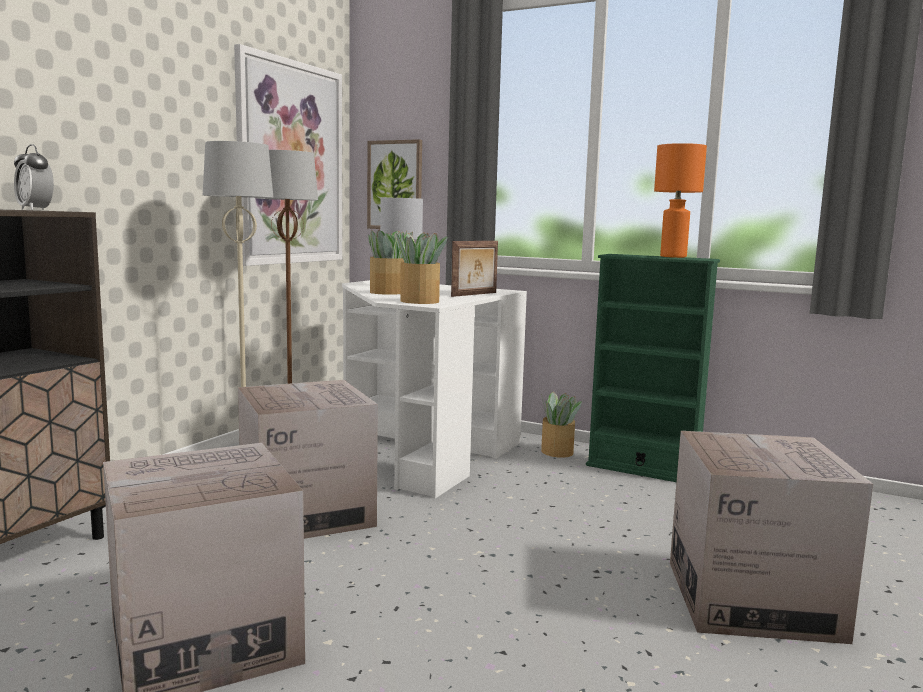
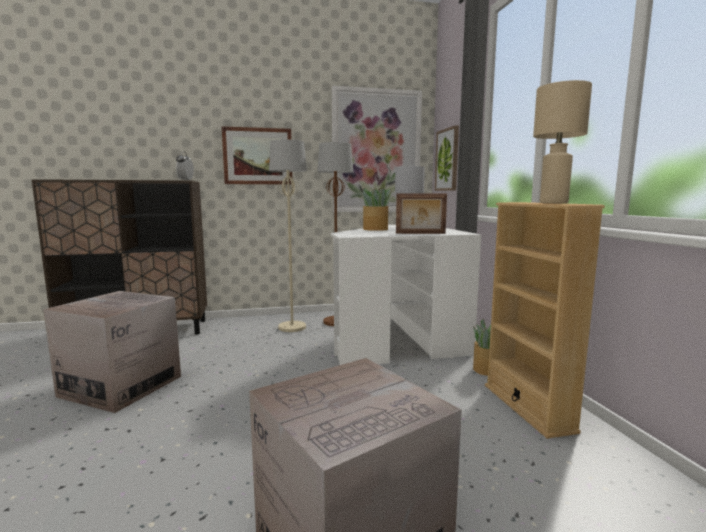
camera: 50 degrees right, 0 degrees up
(126, 160) = (258, 156): none -> picture
(306, 514) = (272, 352): cardboard box -> none
(419, 301) = (356, 234): potted plant -> none
(642, 470) = (527, 407): green bookcase -> beige bookcase
(673, 257) = (553, 203): orange table lamp -> beige table lamp

